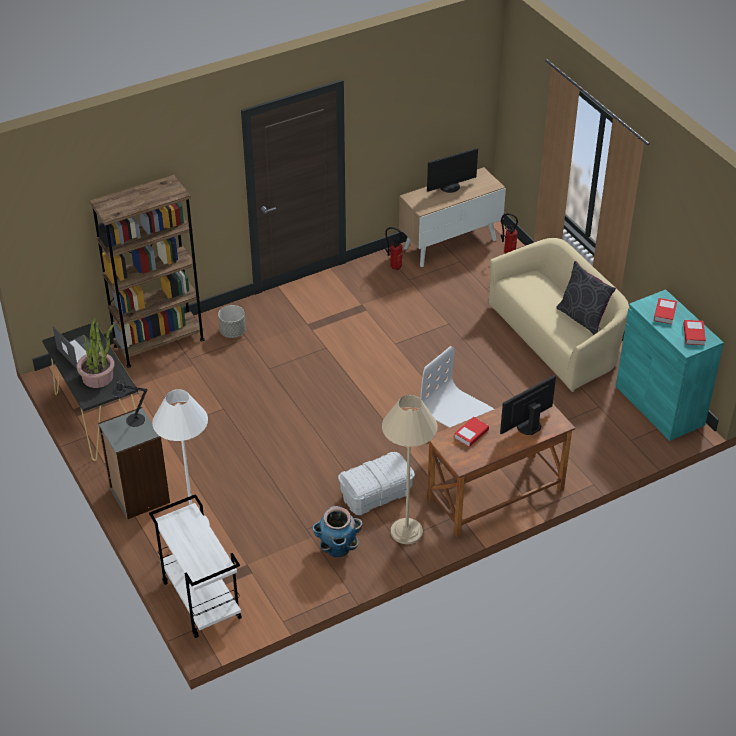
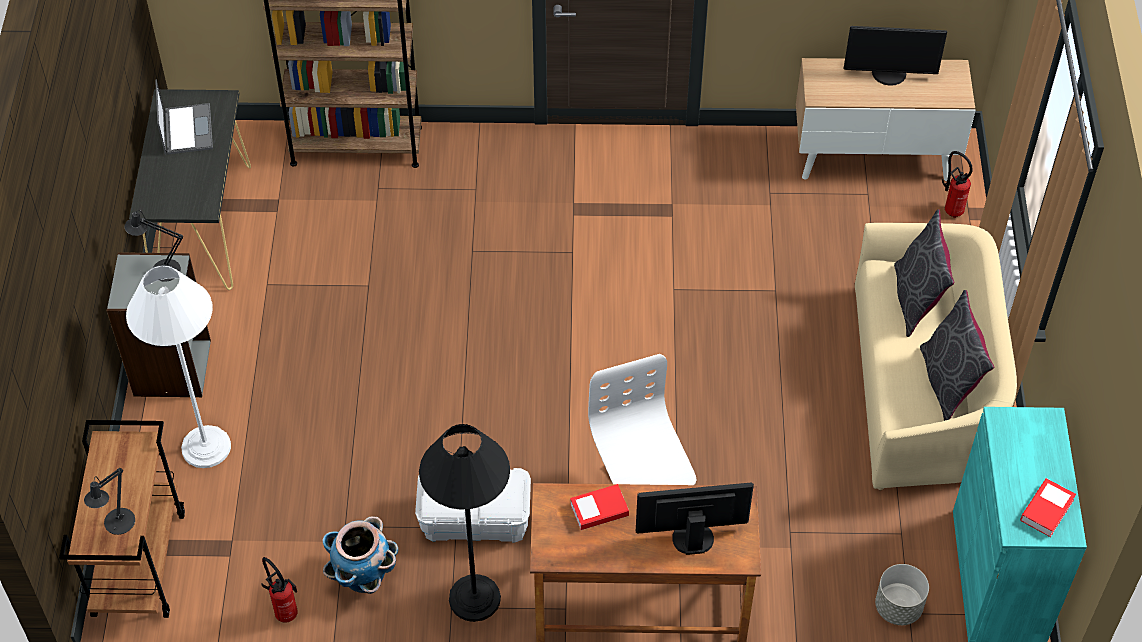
camera: 30 degrees right, 10 degrees up
(98, 377) = (182, 178): potted plant -> none
(200, 599) = (138, 562): white cart -> brown cart
(208, 557) = (117, 525): none -> black table lamp
(233, 332) = (464, 171): grey planter -> grey planter (898, 607)
(394, 266) = (763, 161): fire extinguisher -> fire extinguisher (285, 611)
(406, 531) = (474, 598): beige floor lamp -> black floor lamp
(537, 288) = (916, 300): none -> grey pillow
(665, 313) = (1029, 450): book -> none

